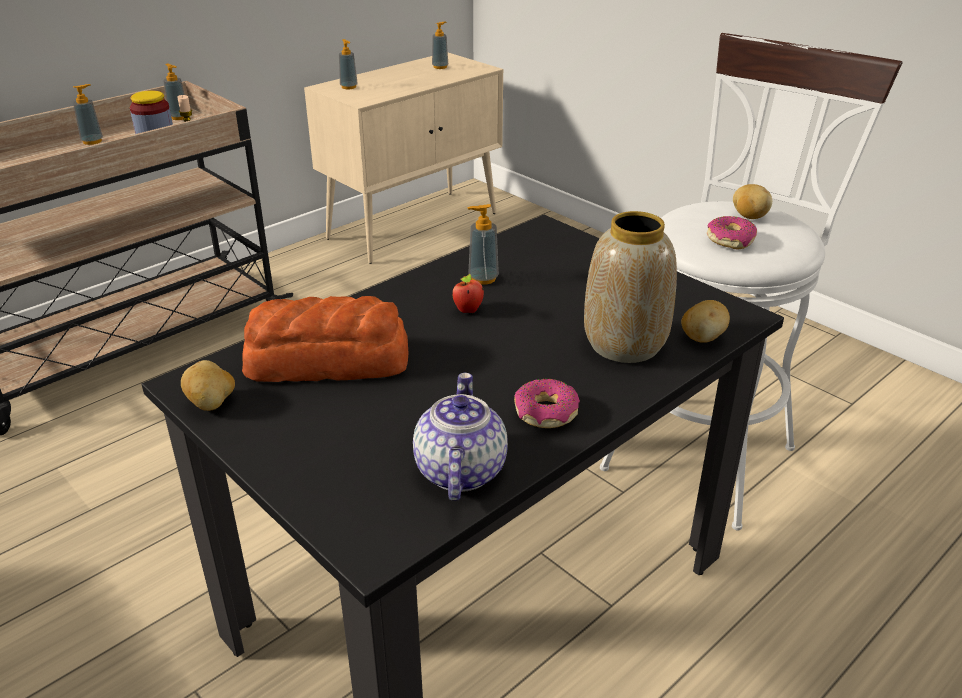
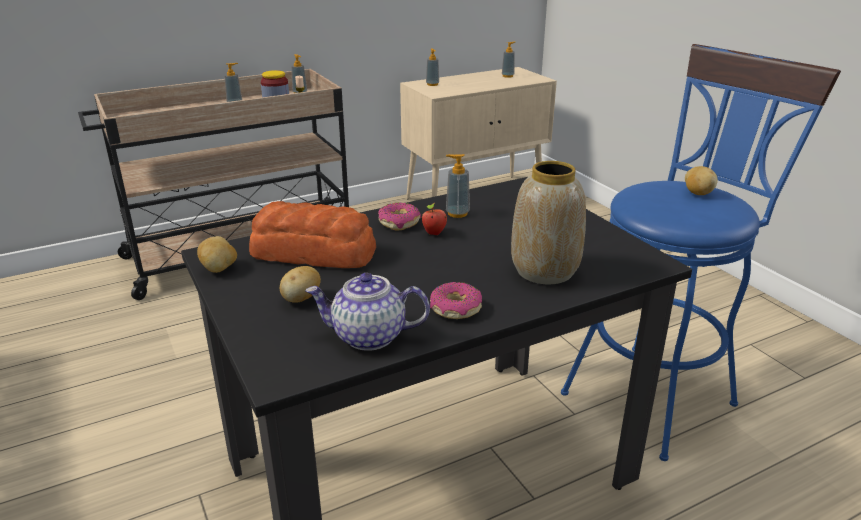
camera: 15 degrees right, 5 degrees down
(459, 470) = (368, 337): teapot -> teapot turned 105 degrees counterclockwise
(702, 338) = (612, 275): potato -> potato (301, 299)
(705, 448) = (656, 392): white stool -> blue stool
(730, 240) = (672, 208): donut -> donut (399, 223)

